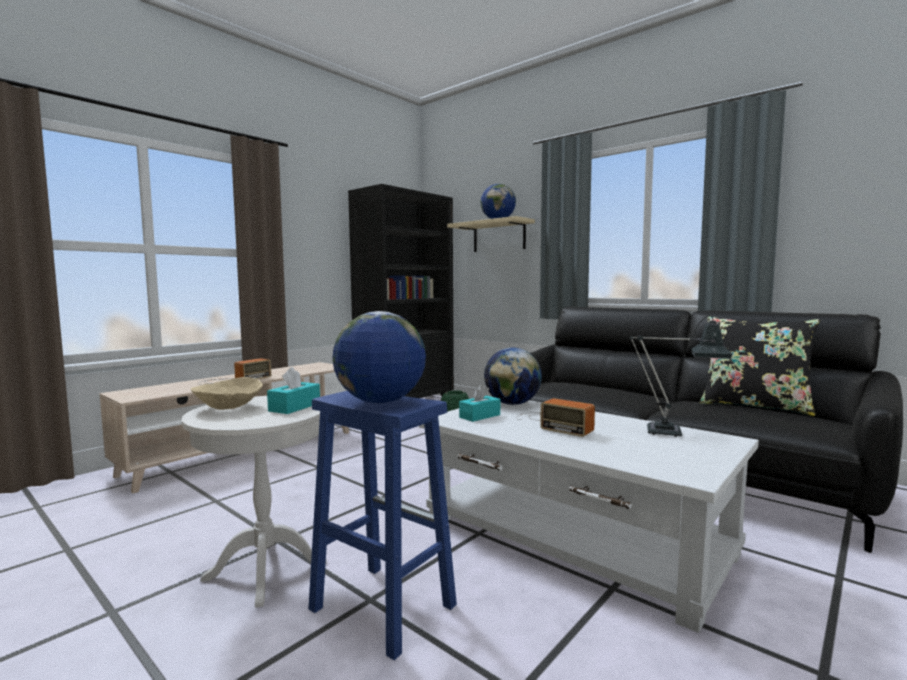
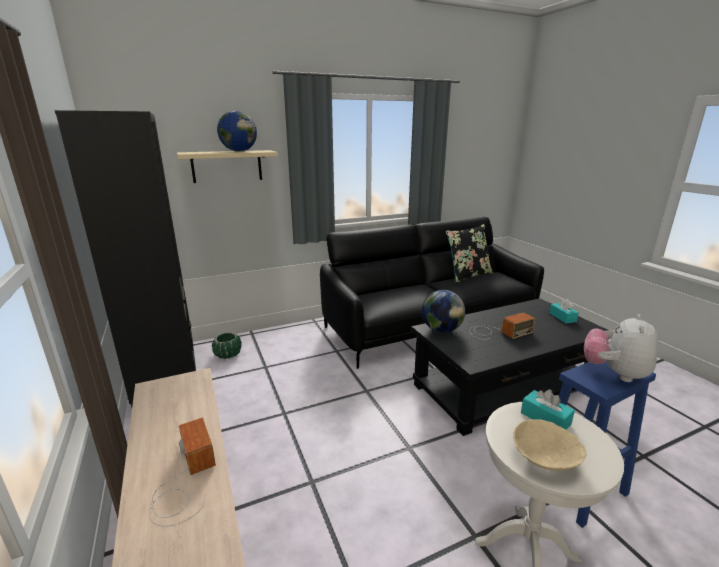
camera: 65 degrees left, 15 degrees up
(380, 402) = (614, 373): globe -> plush toy
(479, 416) = (471, 349): turquoise tissue box -> turquoise tissue box (562, 317)
(574, 536) = (503, 387): white coffee table -> black coffee table
(674, 433) = (527, 310): table lamp -> none

